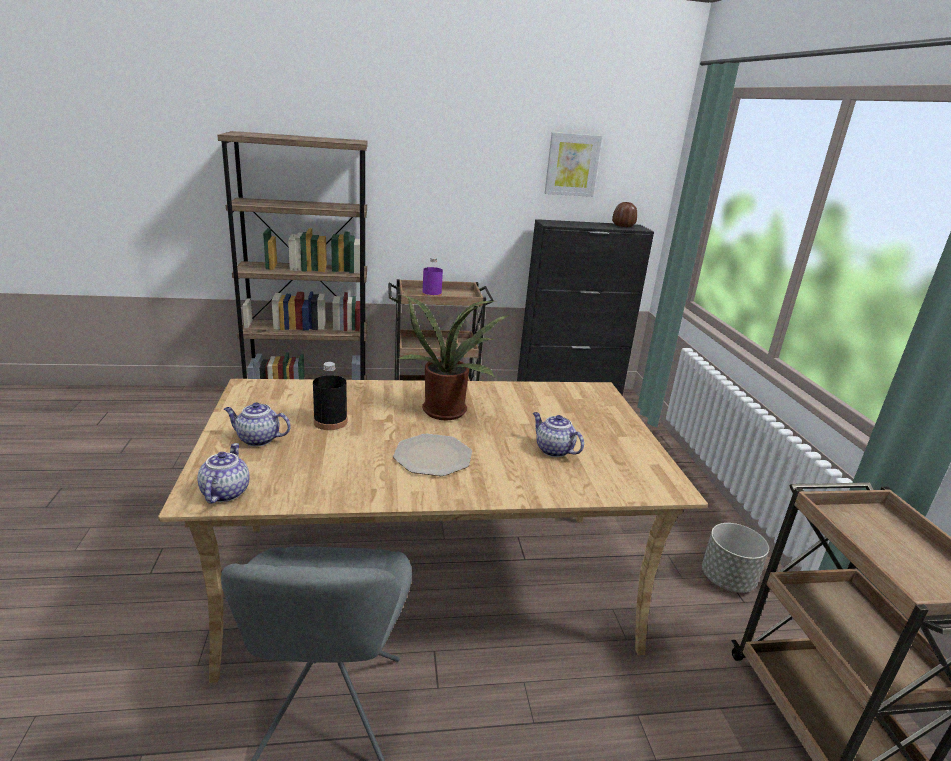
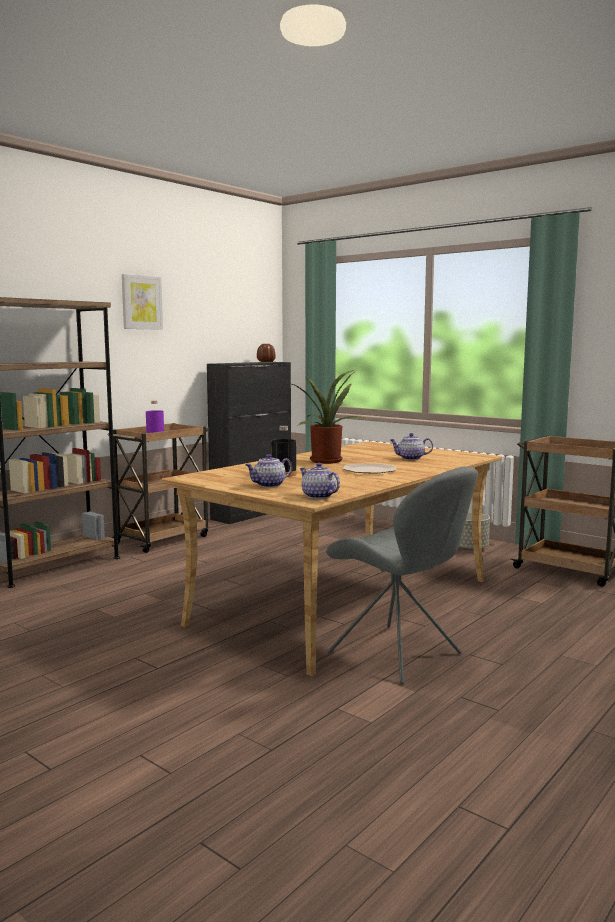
camera: 40 degrees left, 15 degrees down
(572, 164) = (222, 318): picture -> picture (141, 302)

